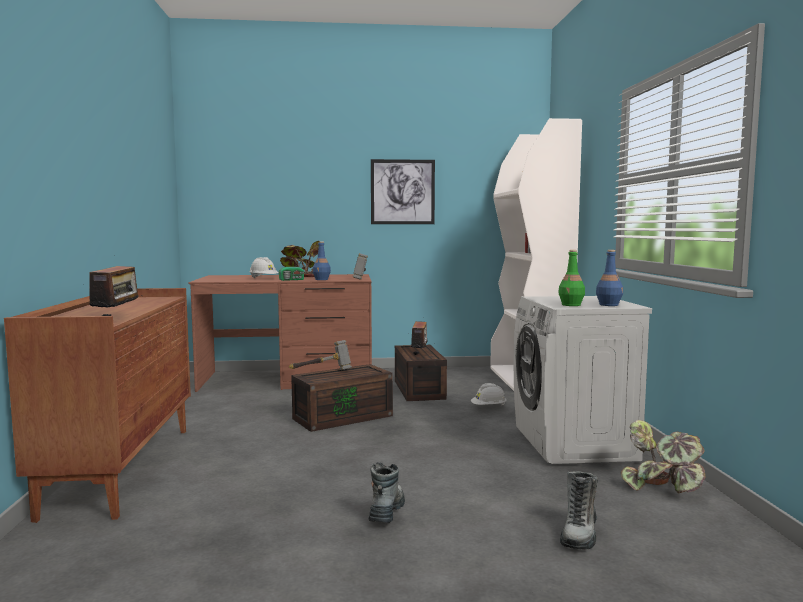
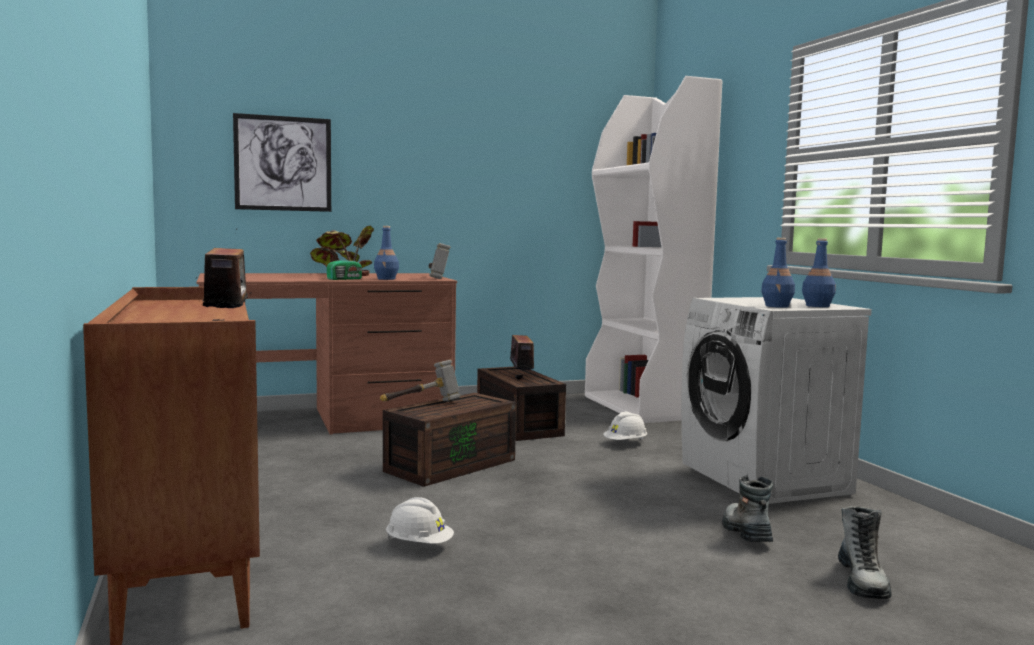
camera: 15 degrees left, 0 degrees up
(263, 279) = (300, 277): white hard hat -> white hard hat (419, 545)
(386, 511) = (618, 579): boot -> boot (746, 533)
(402, 192) = (475, 163): picture -> picture (283, 163)
(571, 305) = (777, 306): green bottle -> blue bottle
(663, 488) = (902, 522): potted plant -> none

